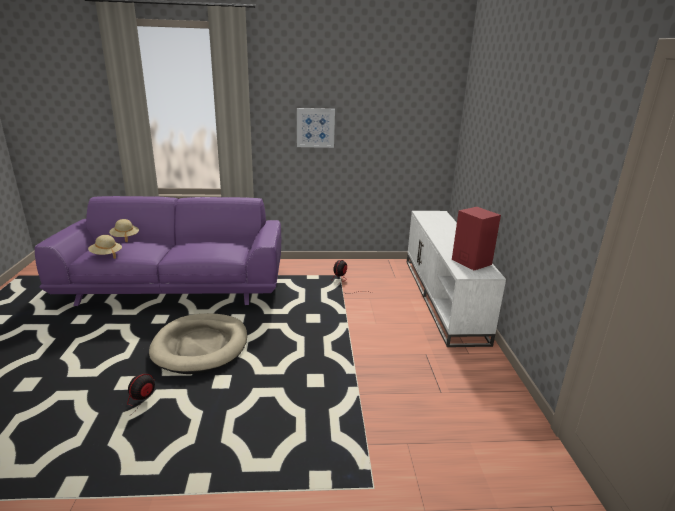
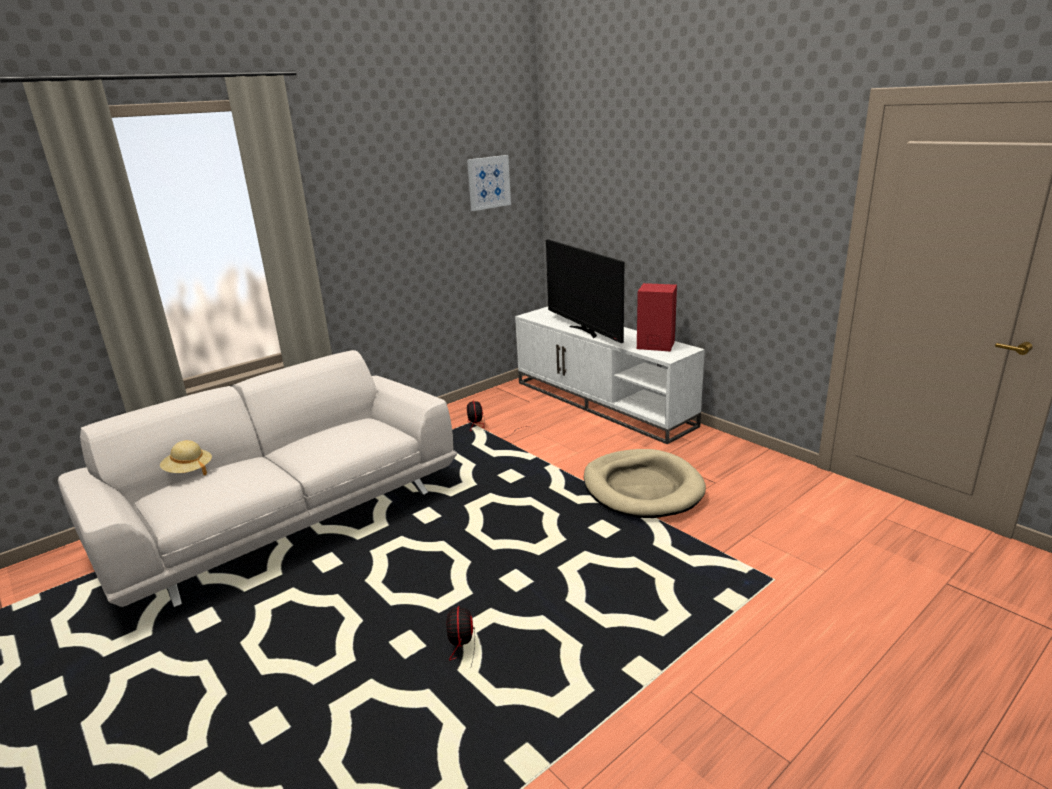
camera: 35 degrees left, 0 degrees up
(106, 254) = (207, 501): beige hat -> none
(177, 287) = (284, 519): purple sofa -> white sofa
(201, 346) = (431, 562): beige dog bed -> beige dog bed (642, 488)
(315, 127) = (389, 235): picture -> picture (488, 182)
(438, 235) = (585, 331): none -> television

